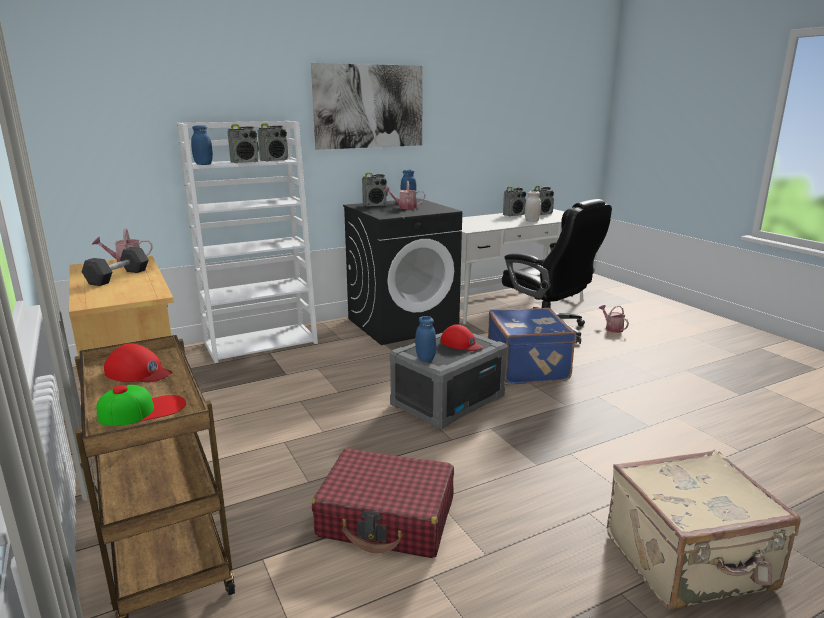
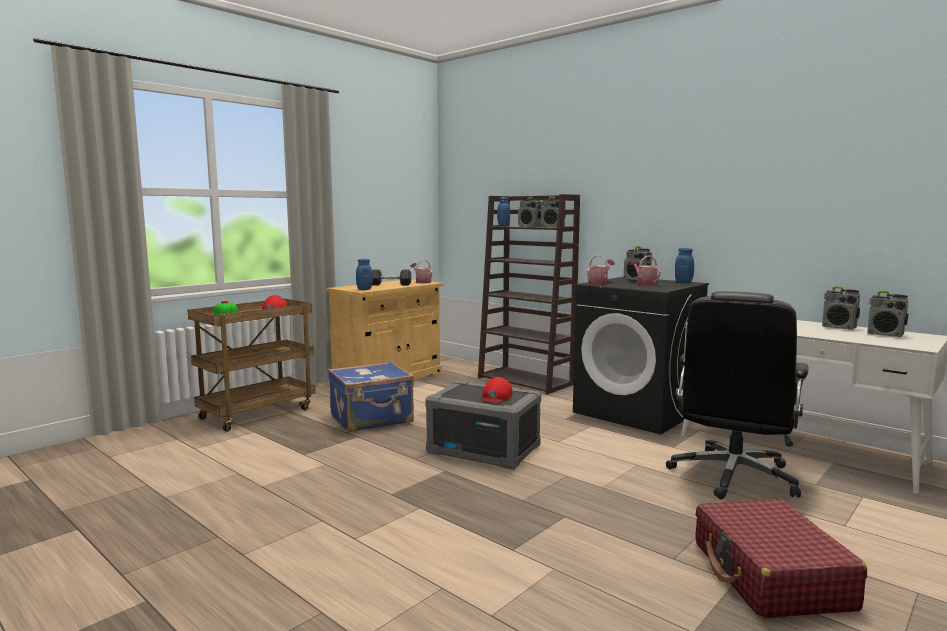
camera: 70 degrees right, 10 degrees down
(262, 343) = (526, 381): white bookcase -> brown bookcase
(369, 106) = (660, 181): picture -> none
(387, 518) = (299, 453): red suitcase -> red suitcase (770, 575)
(425, 359) = (450, 390): blue jar -> blue jar (364, 289)
(528, 367) = (601, 475): blue suitcase -> blue suitcase (372, 419)
(532, 221) = (821, 334): white jar -> none
(612, 328) = (824, 519): watering can -> watering can (599, 283)
(690, 563) = (254, 568): beige suitcase -> none

